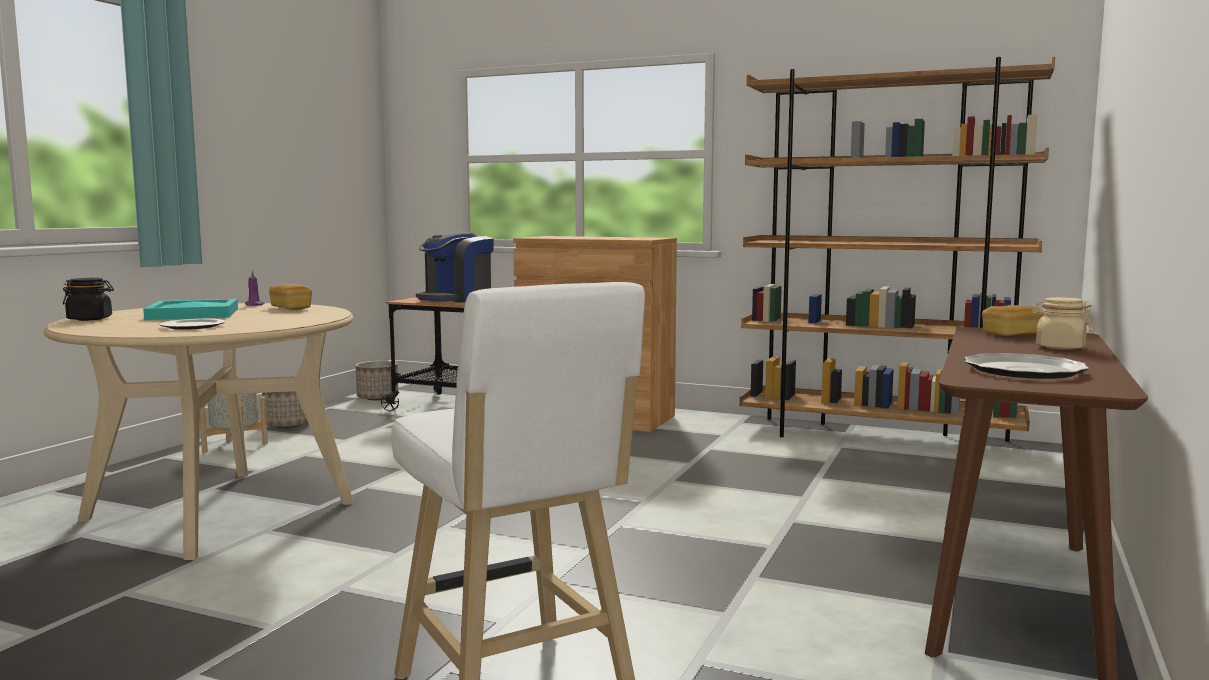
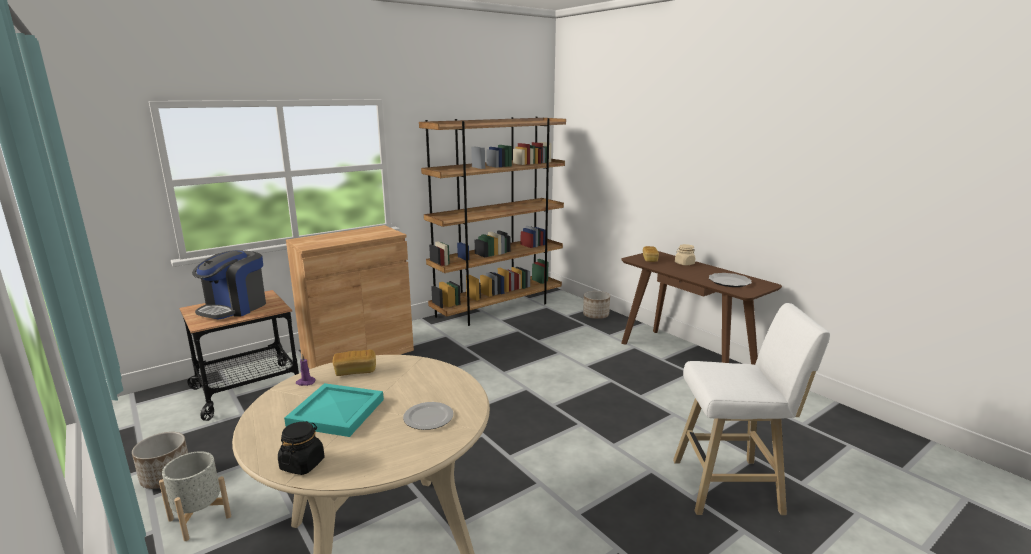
camera: 60 degrees left, 10 degrees up
(377, 398) = (154, 416): planter -> planter (596, 315)
(456, 299) = (235, 308): coffee machine -> coffee machine turned 45 degrees clockwise

